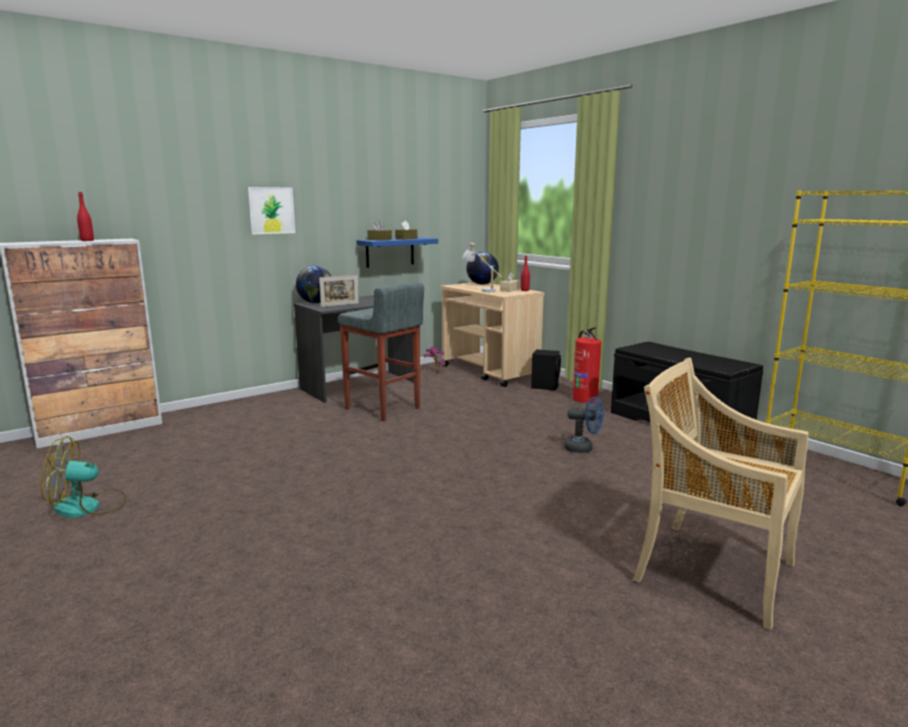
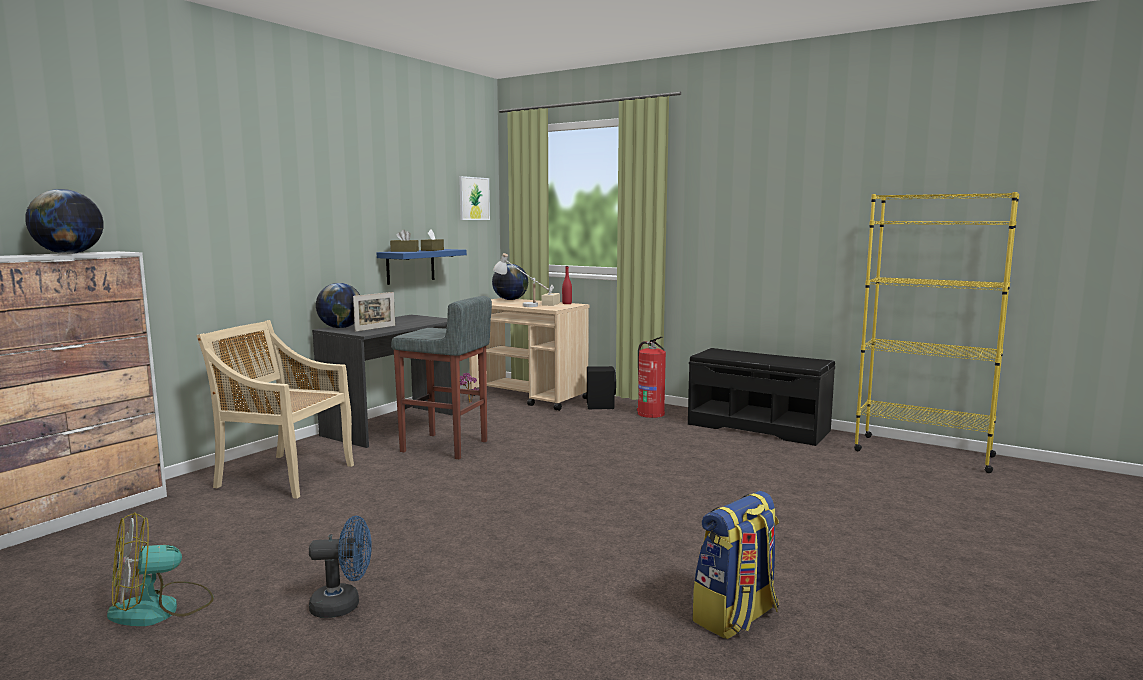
camera: 20 degrees left, 5 degrees down
(87, 240) = (69, 254): red bottle -> globe
(271, 210) = (285, 216): picture -> picture (474, 198)
(482, 603) = (736, 617): none -> backpack
(583, 448) = (693, 460): blue fan -> blue fan (343, 605)
(711, 570) = (901, 549): beige chair -> beige chair (284, 476)

